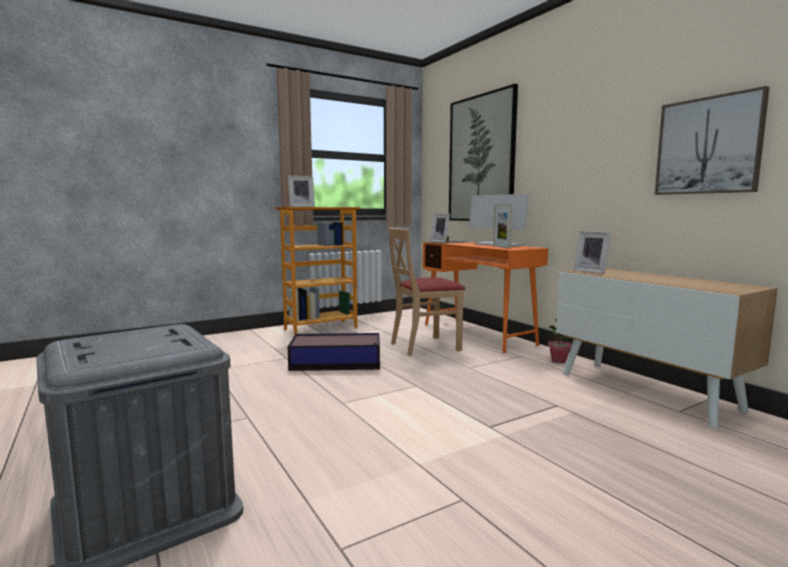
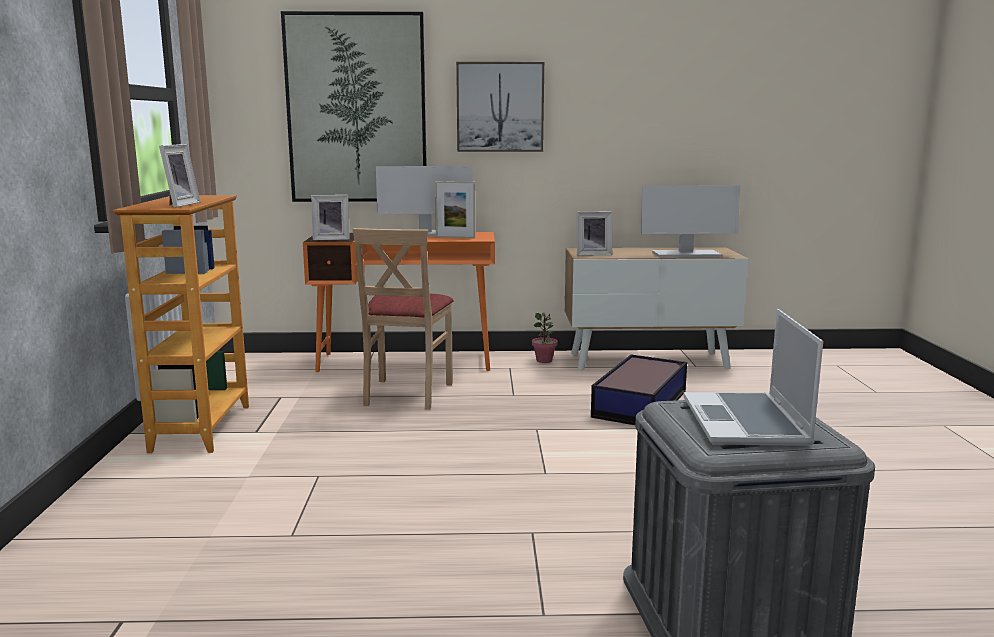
camera: 60 degrees left, 5 degrees up
(129, 342) = (747, 423): none -> laptop
(337, 362) = (395, 449): storage box -> storage box (641, 403)
(678, 283) = (685, 254): none -> monitor
(708, 146) = (667, 125): picture -> picture (500, 107)

